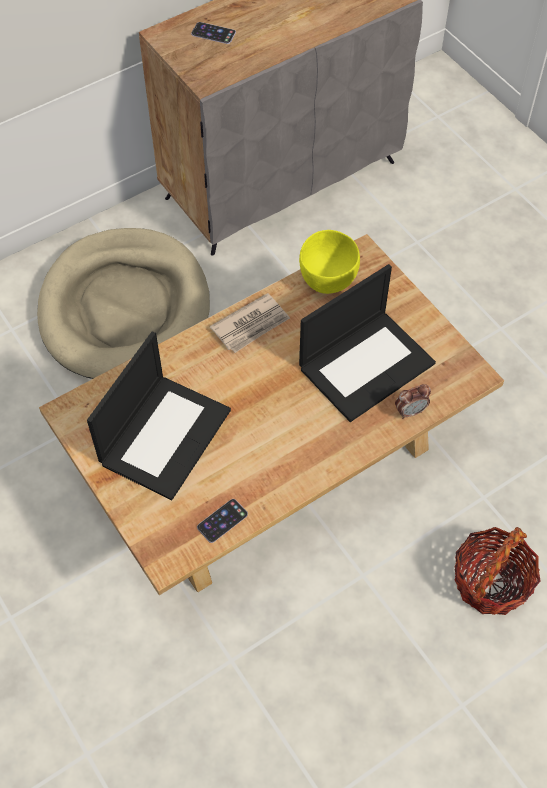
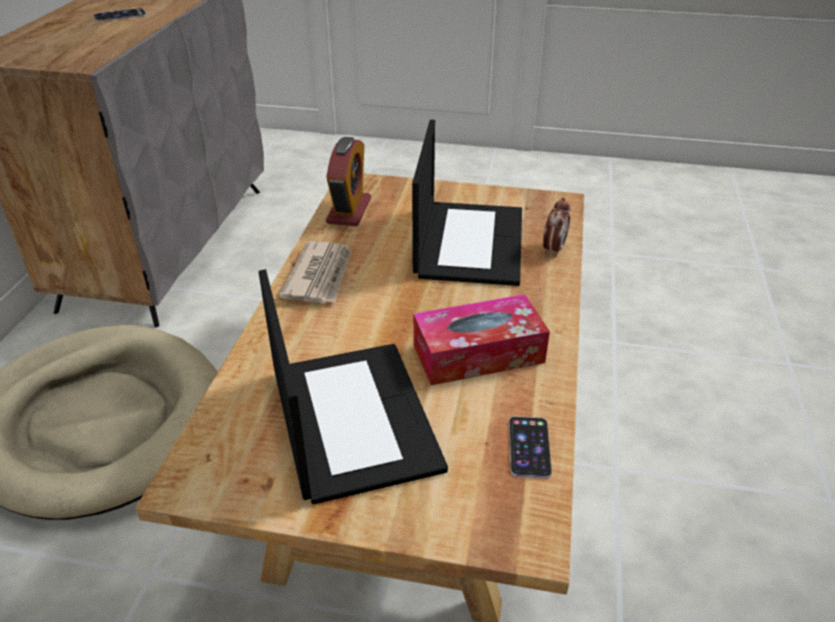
camera: 45 degrees left, 20 degrees down
(213, 33) = (48, 40): phone -> phone (120, 15)
(267, 449) = (478, 353): none -> tissue box
(328, 280) = (349, 210): yellow bowl -> alarm clock
(490, 582) = (705, 392): basket -> none

